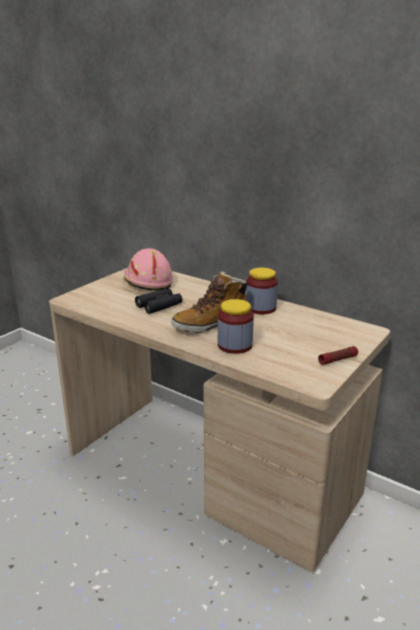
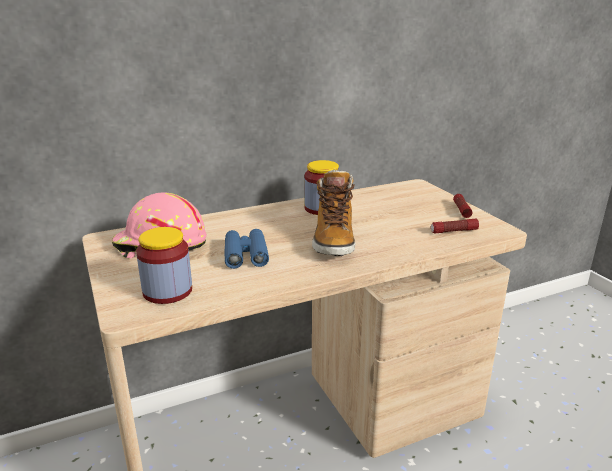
camera: 60 degrees left, 0 degrees up
(159, 305) = (246, 254): black binoculars -> blue binoculars
(235, 345) = (396, 241): jar -> jar (167, 291)
(284, 364) = (454, 231): none -> flashlight

